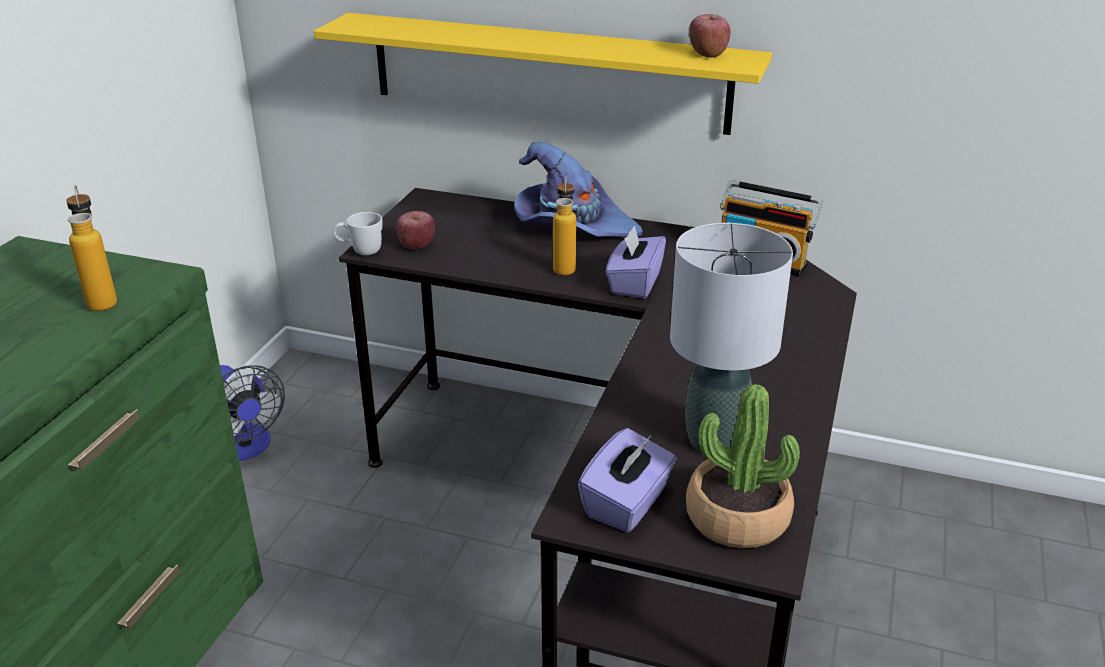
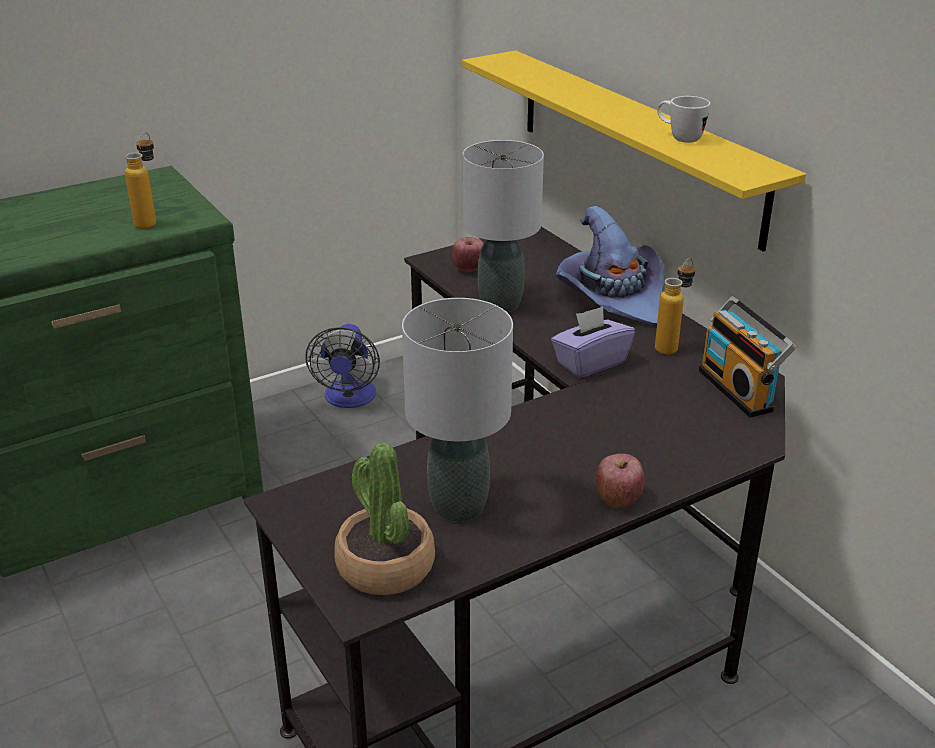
camera: 40 degrees right, 0 degrees up
(360, 251) = (424, 259): white mug -> white mug (679, 138)
(491, 264) = (501, 304): none -> grey table lamp
(564, 266) = (555, 327): bottle -> bottle (671, 346)
(627, 504) = (328, 515): purple tissue box -> none
(708, 54) = (735, 159): apple -> apple (617, 499)

